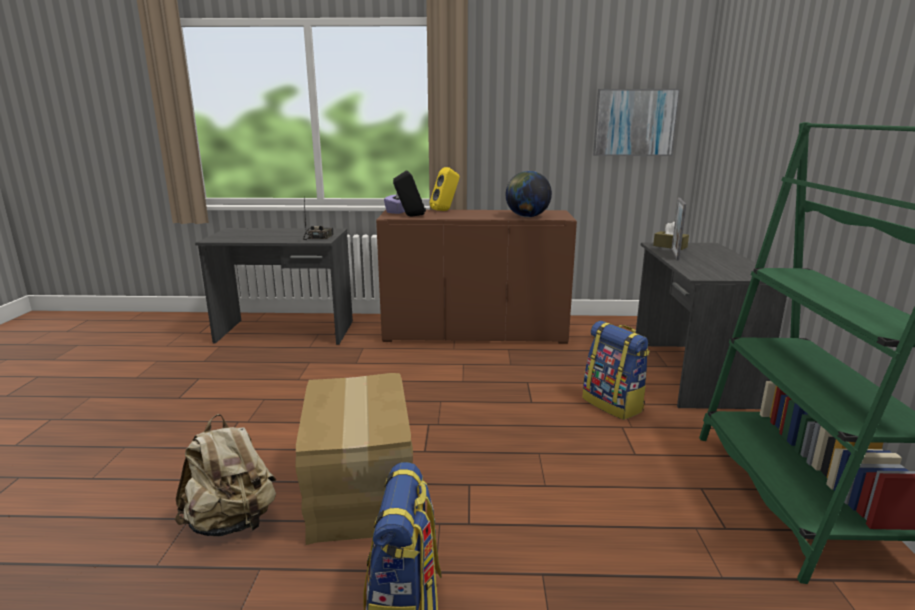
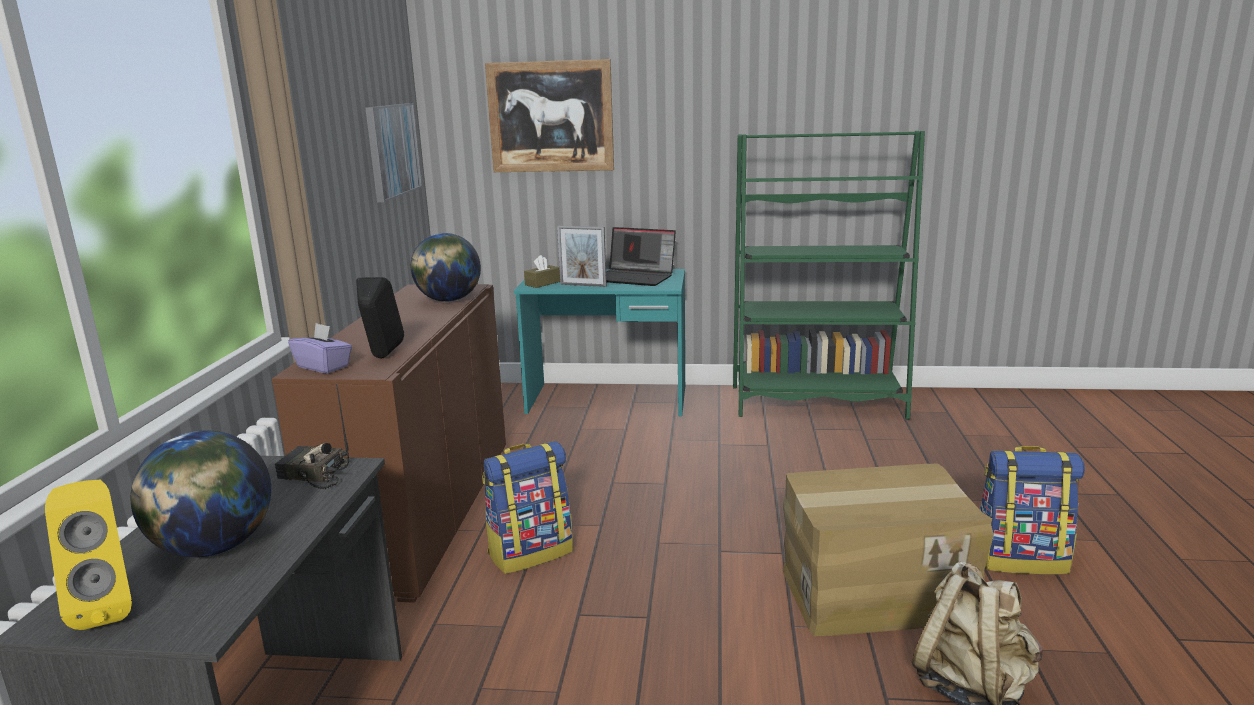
camera: 85 degrees left, 0 degrees up
(264, 235) = (214, 547): none -> globe
(445, 210) = (345, 338): yellow speaker -> yellow speaker (108, 608)
(613, 404) = (674, 442): backpack -> backpack (530, 552)
(689, 373) = (608, 400): grey desk -> turquoise desk
(722, 267) = (635, 277): none -> laptop
(753, 102) = (550, 117): none -> picture

